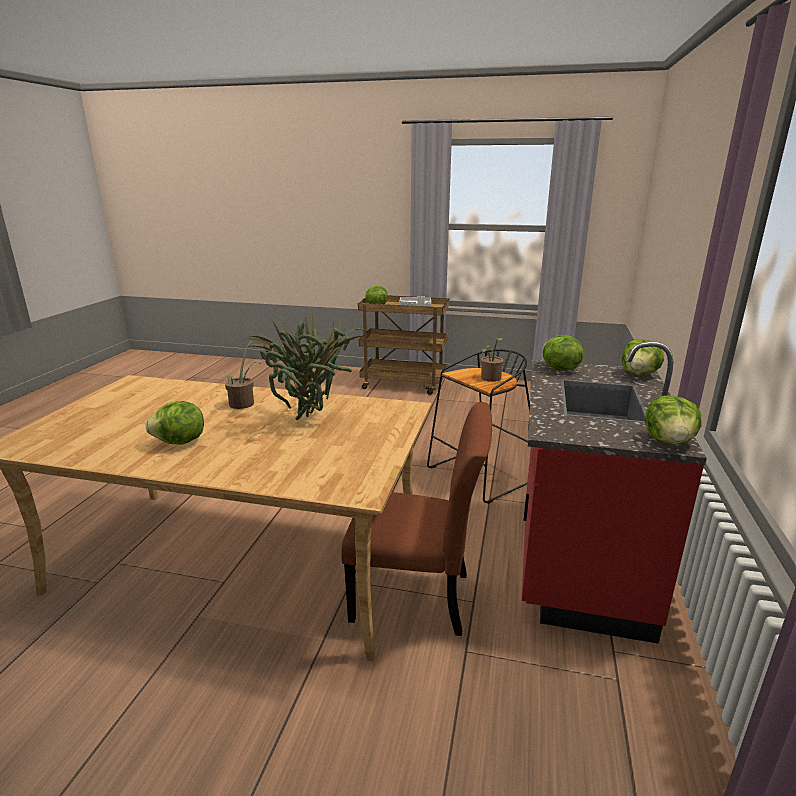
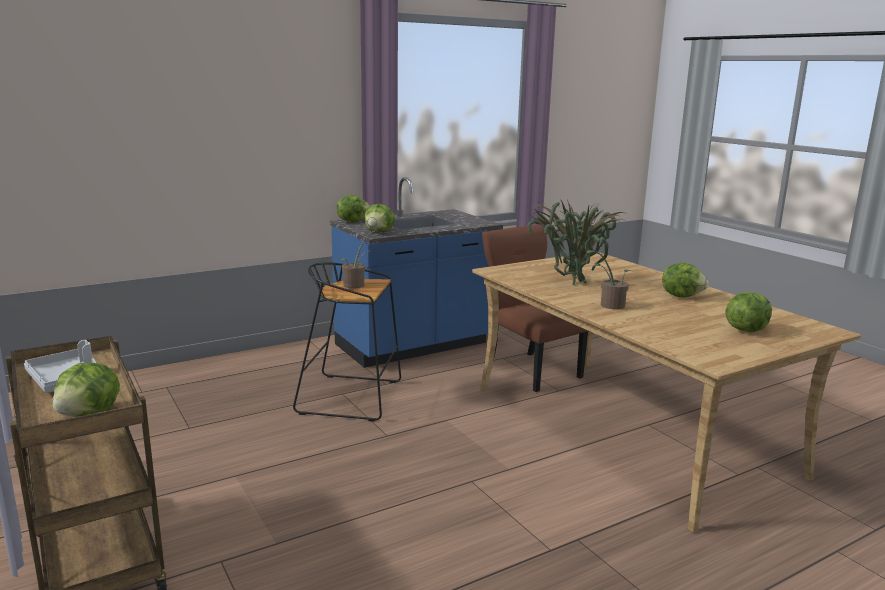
camera: 135 degrees left, 5 degrees down
(577, 559) = (415, 345): red counter -> blue counter
(669, 441) = (450, 212): lettuce -> lettuce (746, 329)

